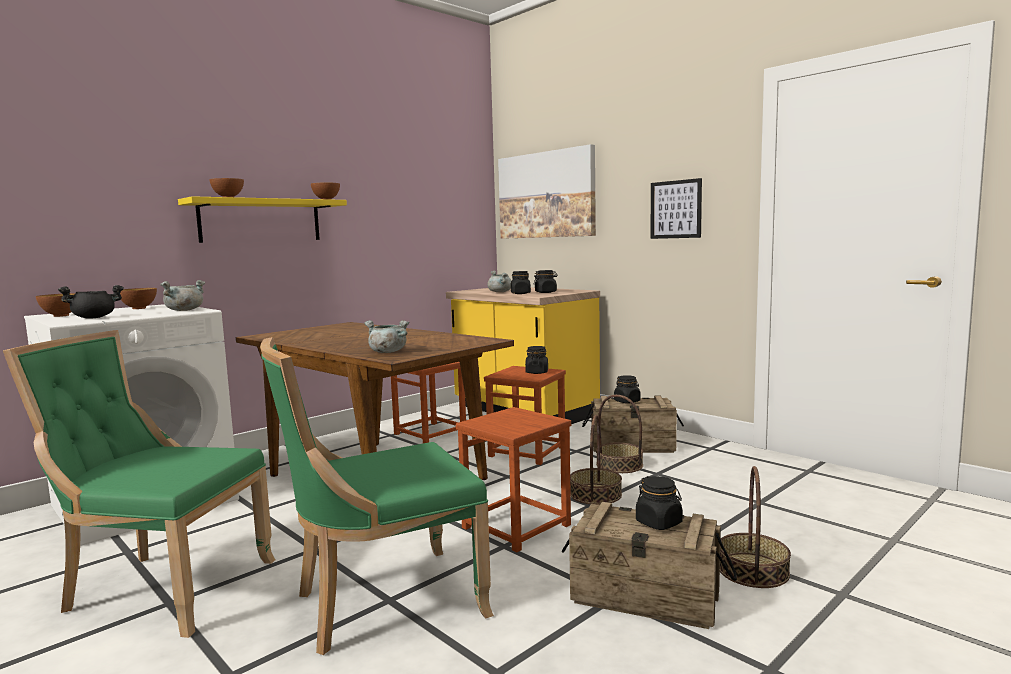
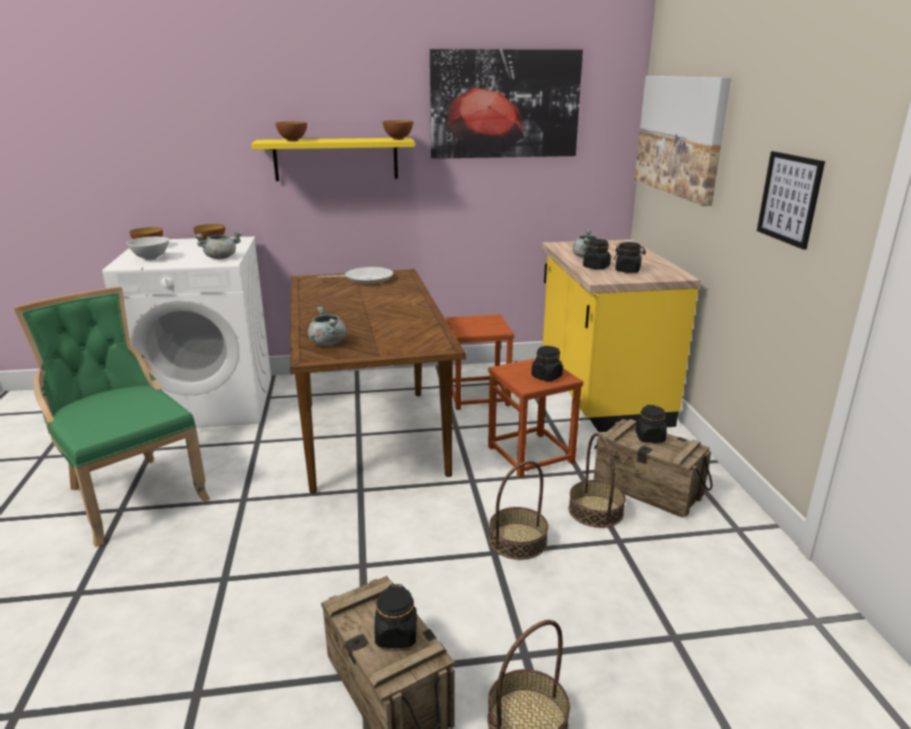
camera: 35 degrees right, 15 degrees up
(94, 318) = (151, 259): black cooking pot -> white bowl
(321, 329) = (365, 279): none -> frying pan
(382, 603) = (217, 579): green chair -> none
(401, 176) = (505, 104): none -> picture
(516, 527) = (399, 548): brown stool -> none

